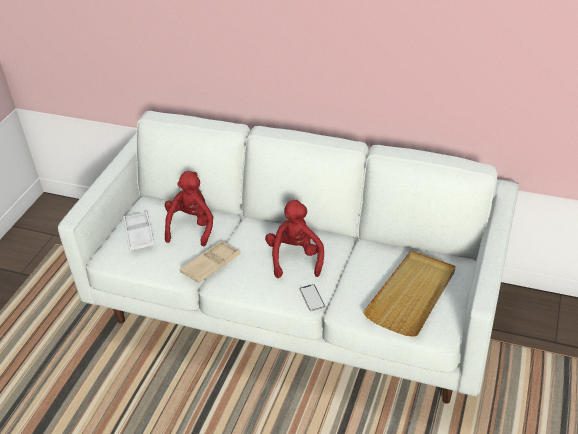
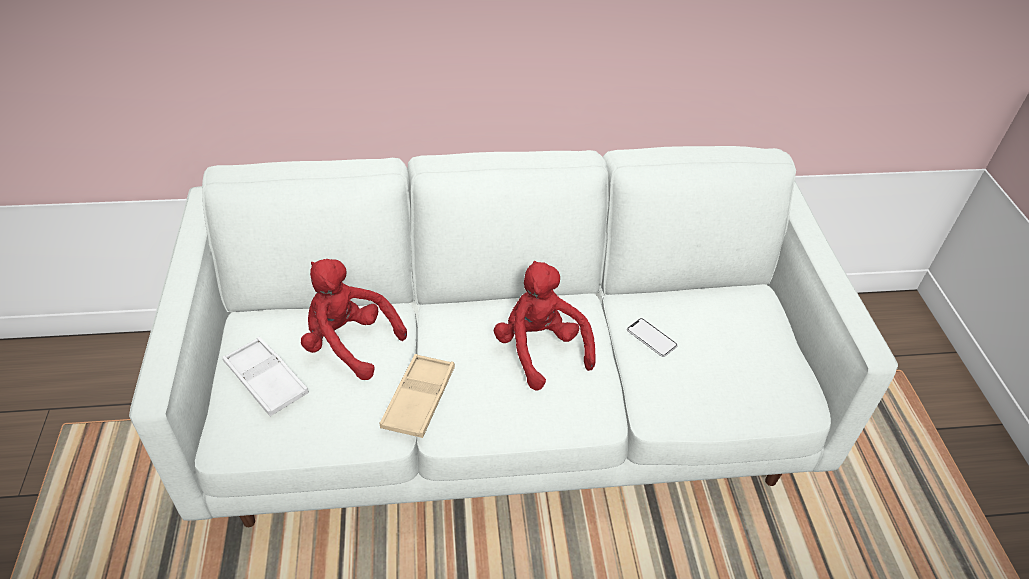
camera: 30 degrees left, 5 degrees up
(191, 227) = (349, 343): red plush toy -> red plush toy turned 45 degrees counterclockwise
(312, 298) = (604, 407): phone -> phone (651, 338)
(412, 295) = (732, 359): beige tray -> none

